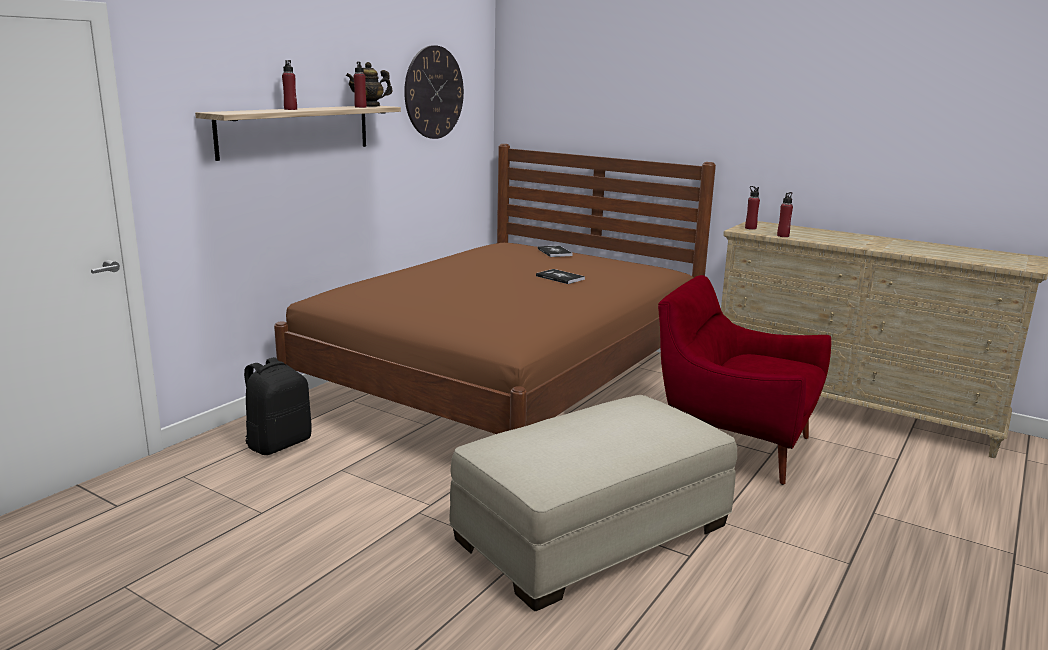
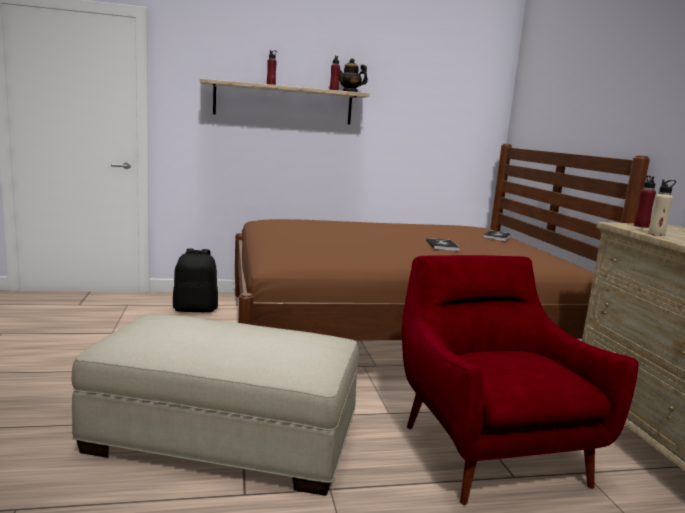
camera: 45 degrees right, 5 degrees down
(434, 92) = (432, 92): wall clock -> none
(783, 236) = (656, 234): red bottle -> beige bottle

